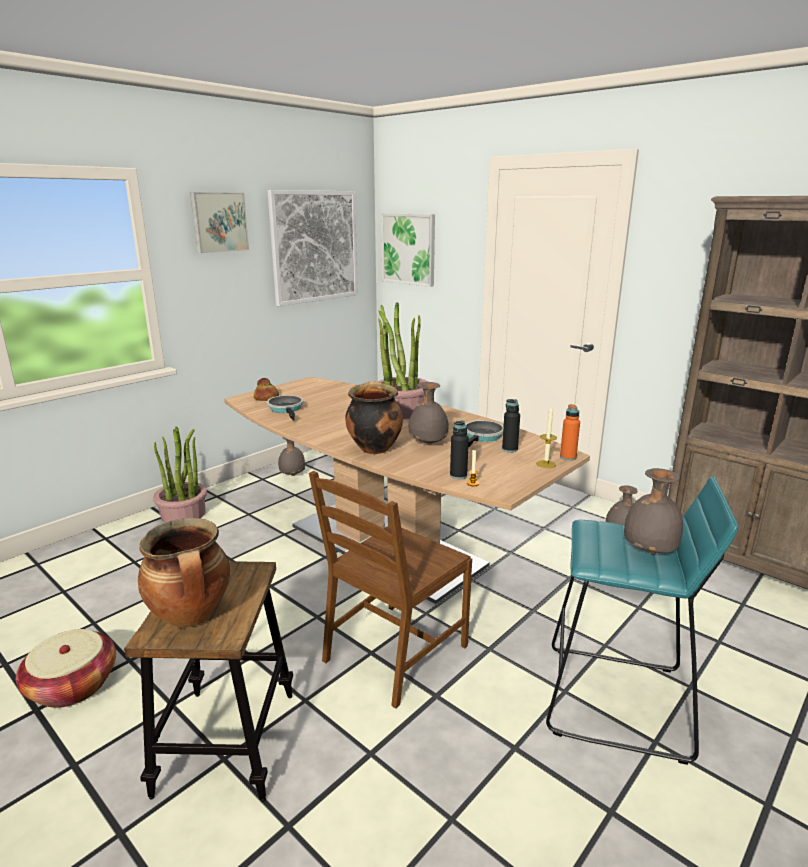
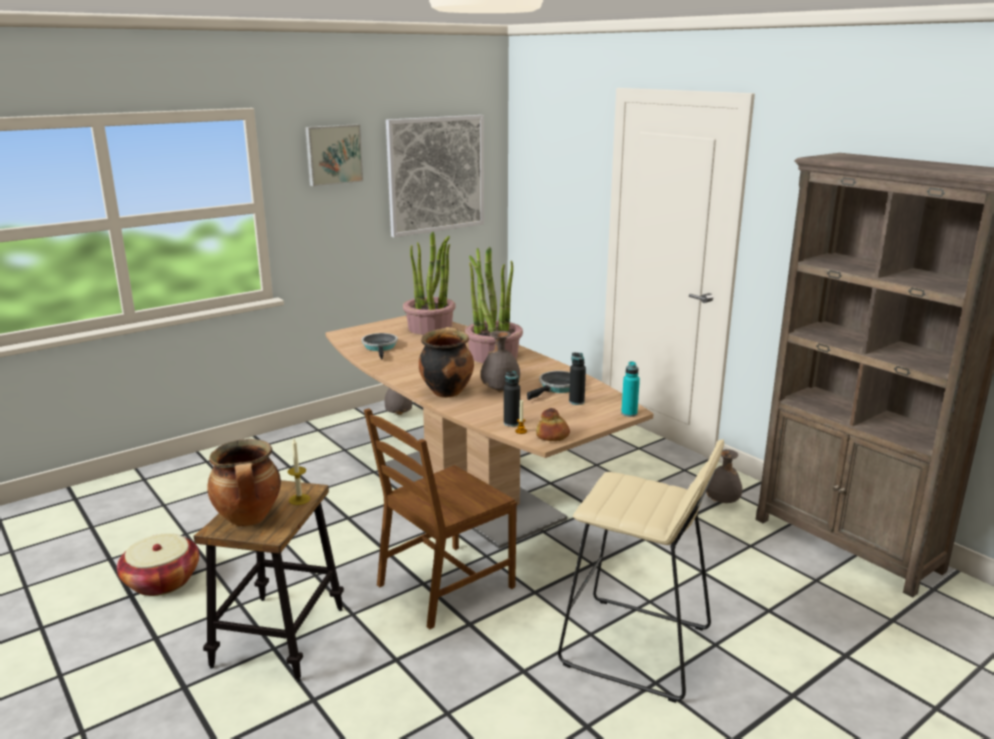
camera: 10 degrees right, 0 degrees up
(183, 514) = (282, 445): potted plant -> potted plant (430, 328)
(267, 398) = (366, 334): bread -> bread (553, 435)
(408, 249) = (539, 177): picture -> none
(546, 464) = (602, 418): candle -> candle (299, 499)
(568, 457) = (629, 413): orange bottle -> turquoise bottle
(617, 701) = (636, 648): turquoise stool -> beige stool
(648, 550) = (652, 502): grey vase -> none

